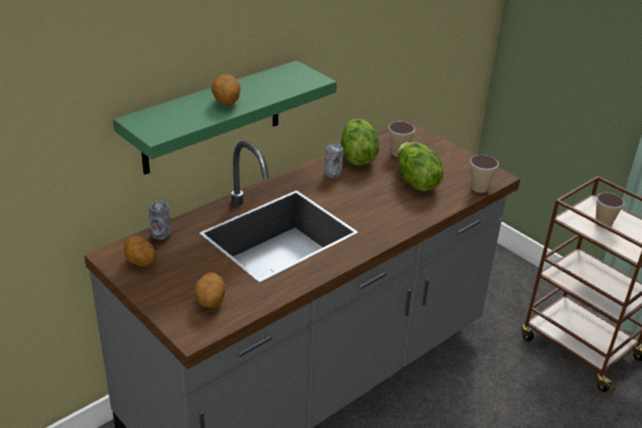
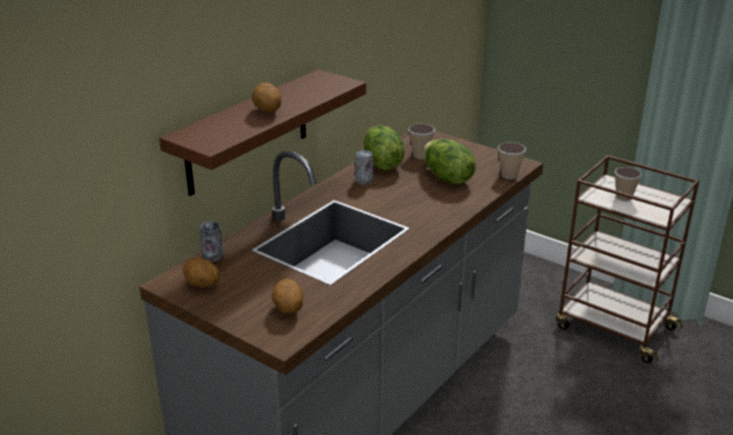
camera: 10 degrees left, 5 degrees down
(212, 118) = (248, 132): green shelf -> brown shelf

